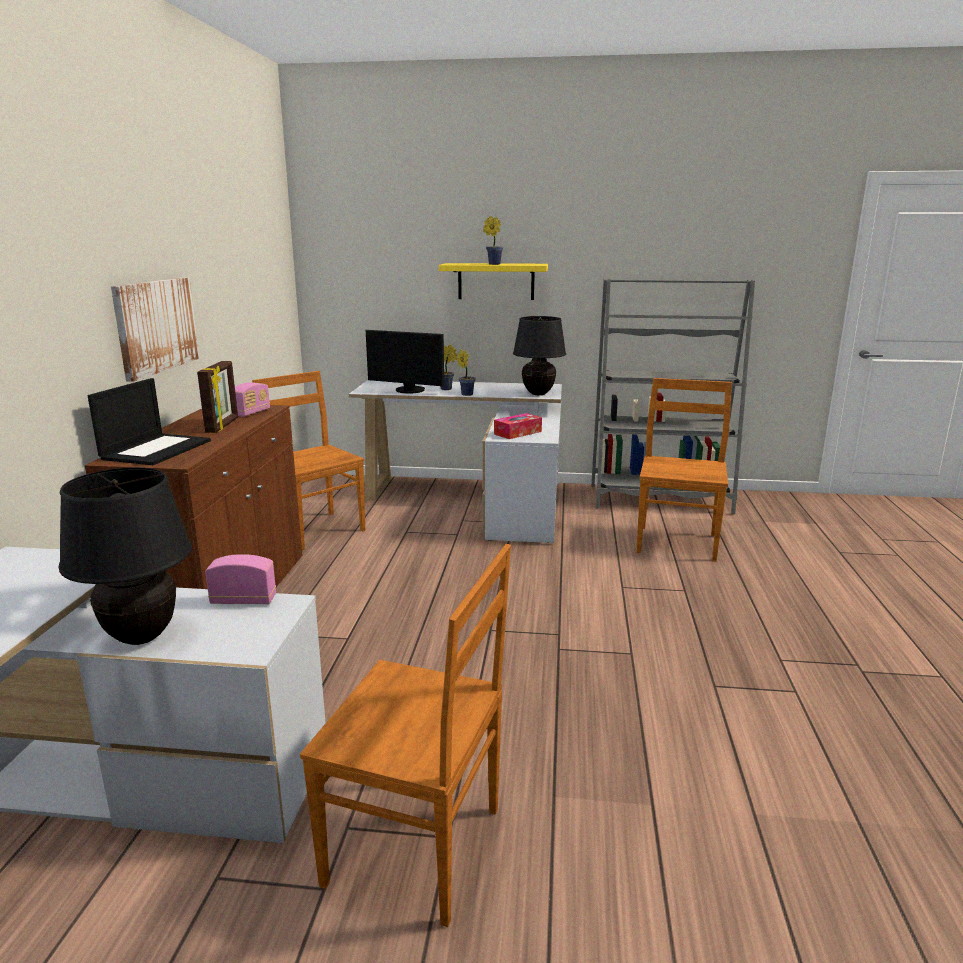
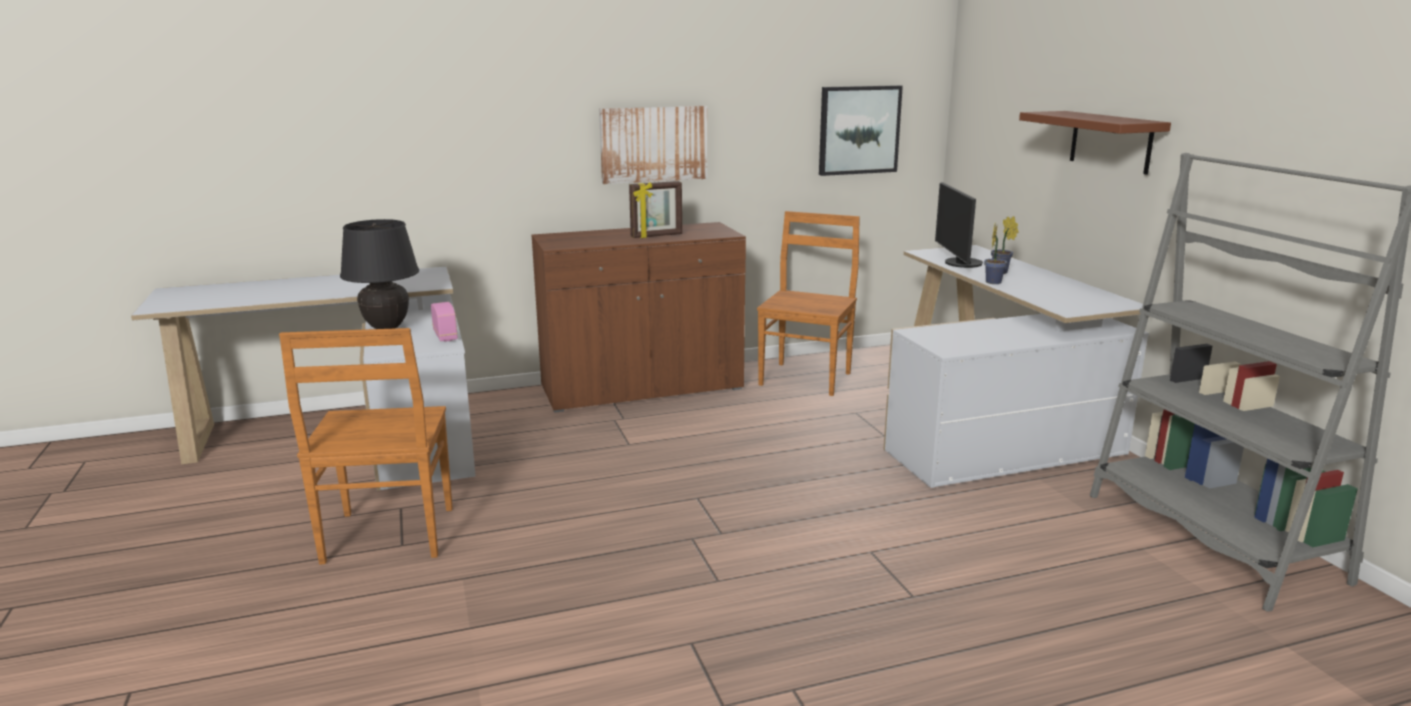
camera: 65 degrees right, 0 degrees up
(156, 449) = (579, 237): laptop -> none
(251, 413) = (705, 233): radio -> none
(263, 295) = (858, 130): none -> picture
(492, 264) = (1079, 116): potted plant -> none
(496, 281) = (1110, 141): yellow shelf -> brown shelf
(517, 433) = (949, 336): tissue box -> none
(538, 394) = (1067, 305): black table lamp -> none
(677, 542) = (1064, 572): brown chair -> none

